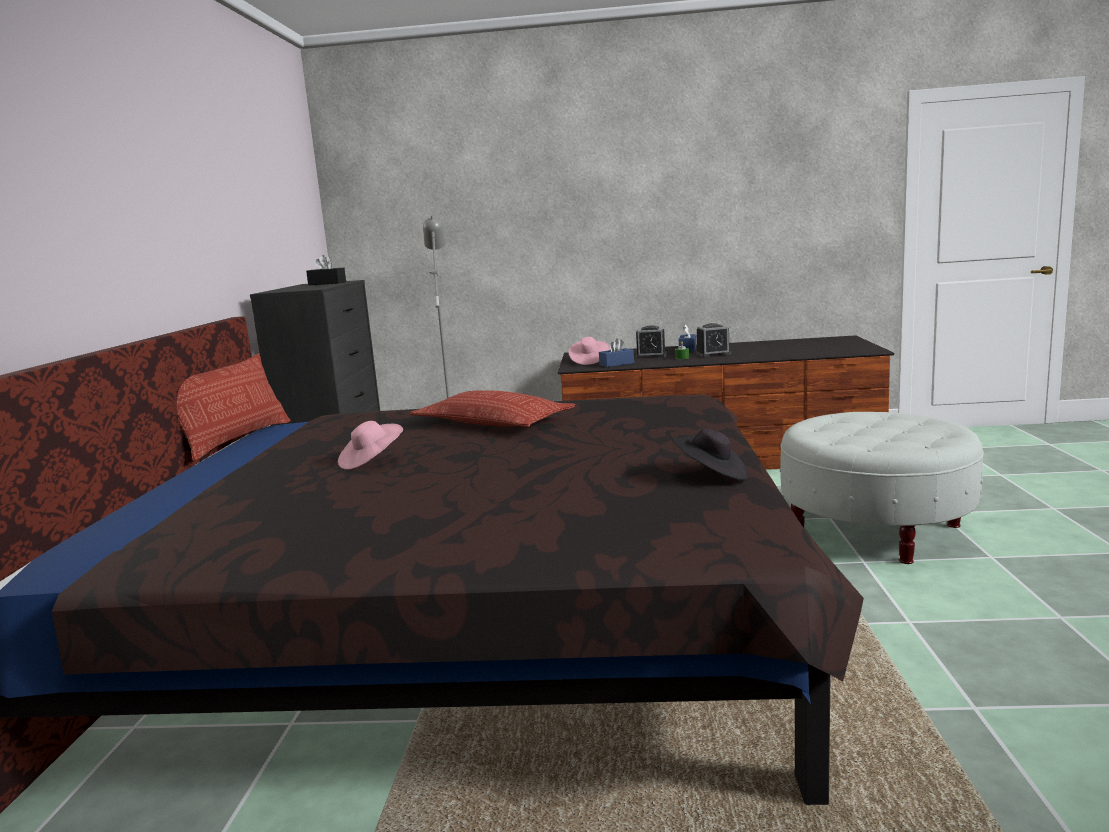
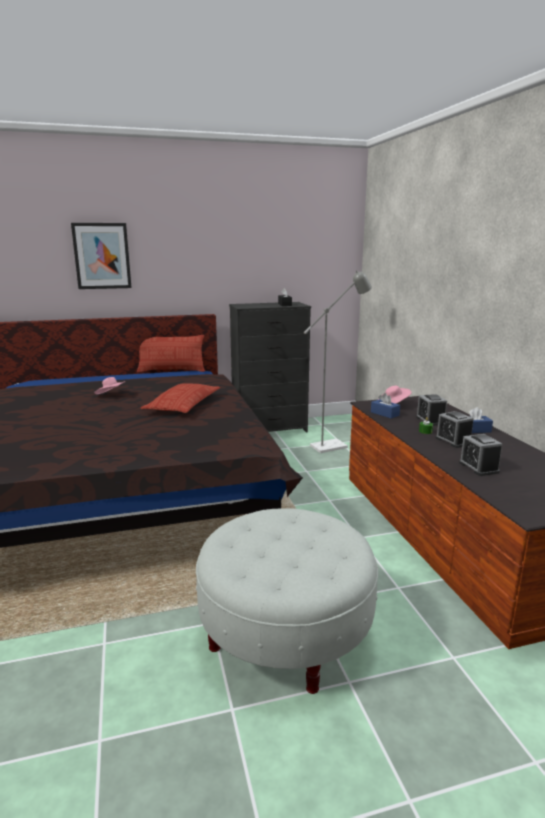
camera: 70 degrees right, 5 degrees up
(72, 193) = (102, 256): none -> picture
(712, 475) = (43, 460): black hat -> none
(779, 352) = (478, 467): none -> alarm clock

